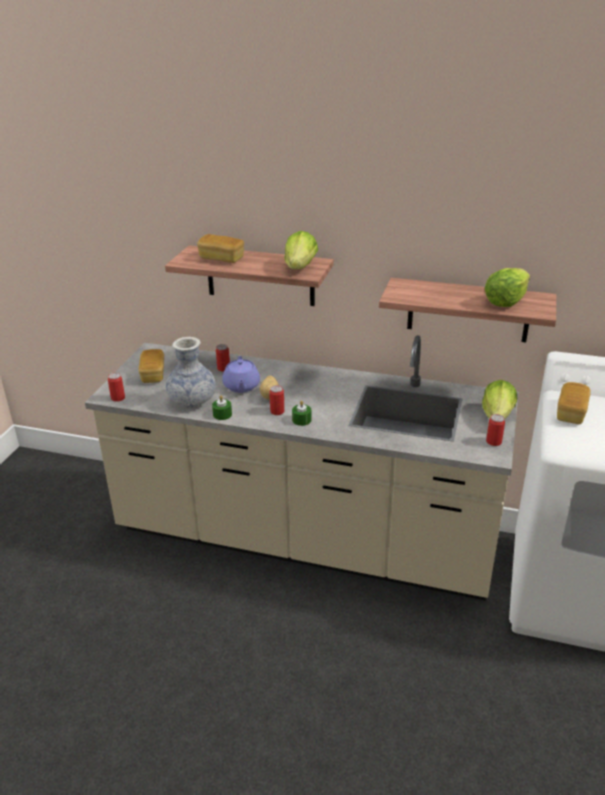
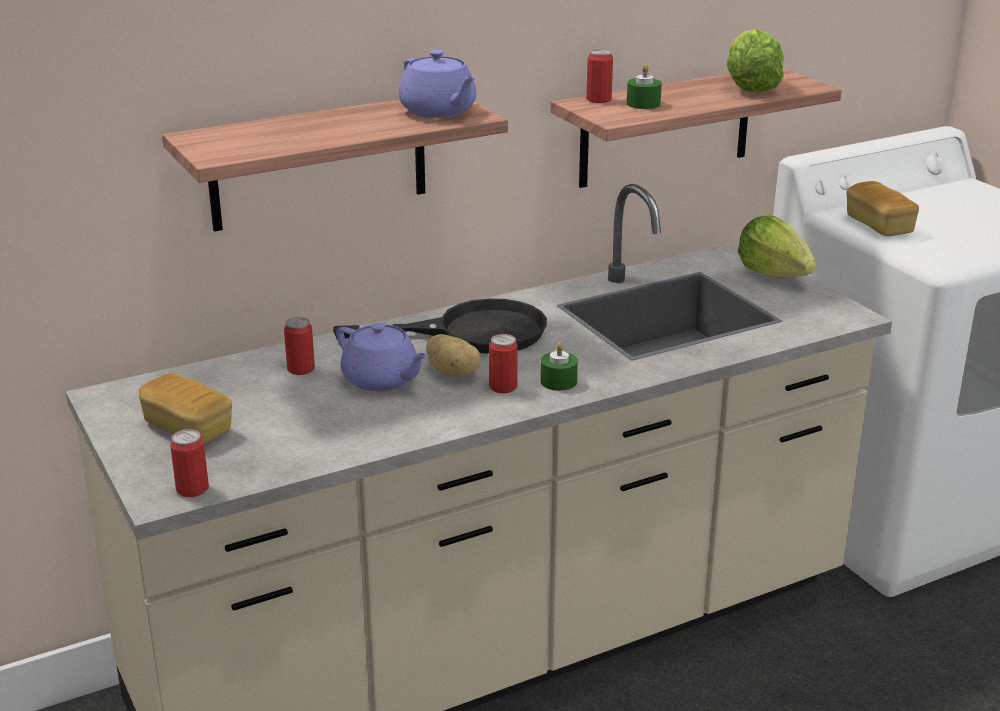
camera: 45 degrees left, 5 degrees down
(192, 401) = (342, 433): vase -> none
(221, 258) = (279, 134): bread -> none
(222, 414) = (428, 428): green candle -> green candle (643, 104)
(300, 267) = (439, 111): lettuce -> purple teapot
(308, 381) = (471, 332): none -> black frying pan
(493, 442) = (823, 302): can -> can (598, 99)

